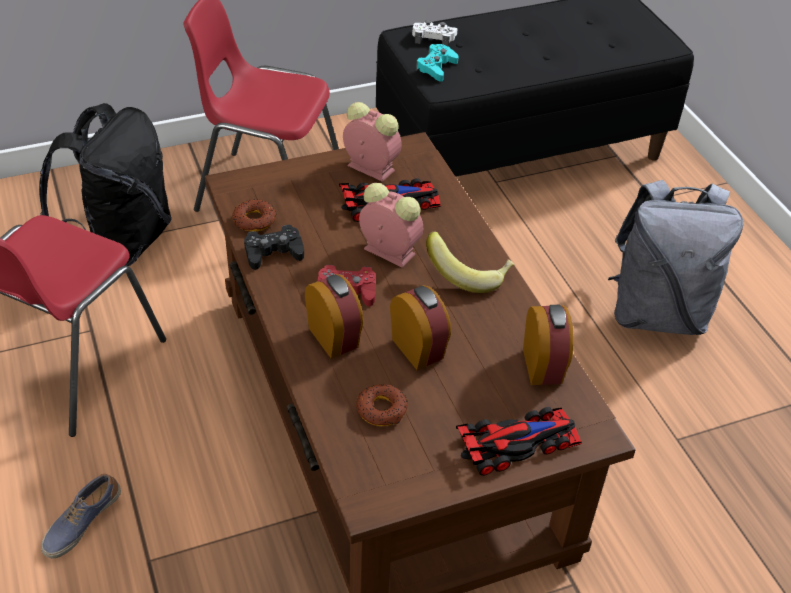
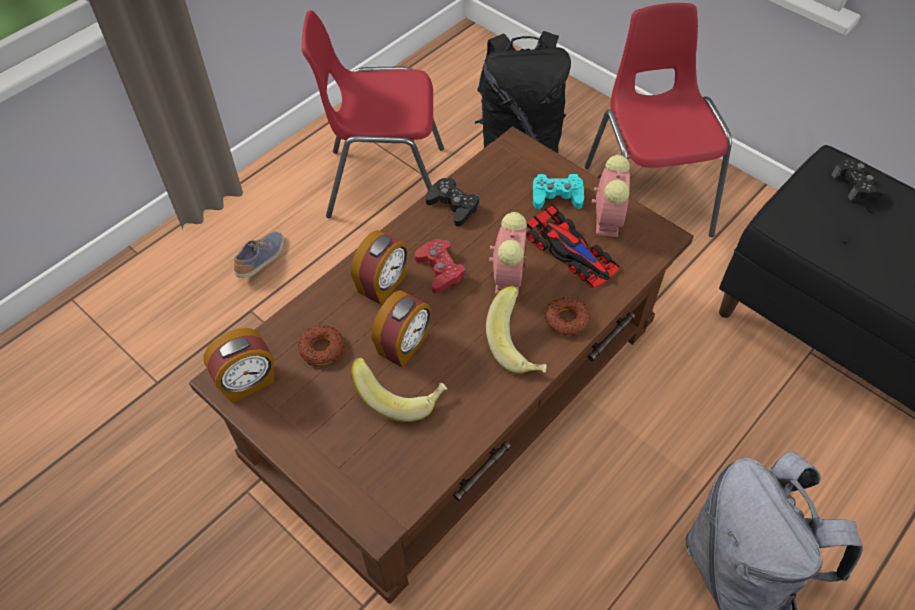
camera: 65 degrees right, 10 degrees up
(82, 523) = (262, 260): shoe -> shoe turned 105 degrees clockwise
(254, 220) = (482, 177): donut -> donut (566, 319)
(434, 38) = (855, 185): white game controller -> black game controller
(436, 68) = (809, 206): turquoise game controller -> turquoise game controller (556, 196)
(474, 371) = (400, 396): none -> banana
(518, 443) = (335, 460): toy car -> none
(543, 366) = (438, 447): alarm clock -> alarm clock (248, 382)

